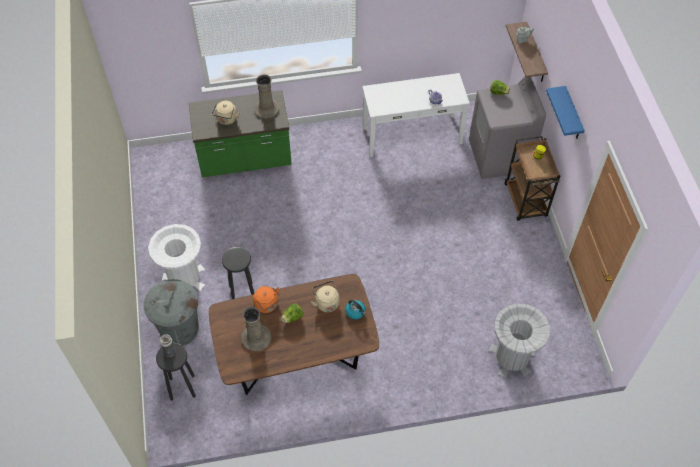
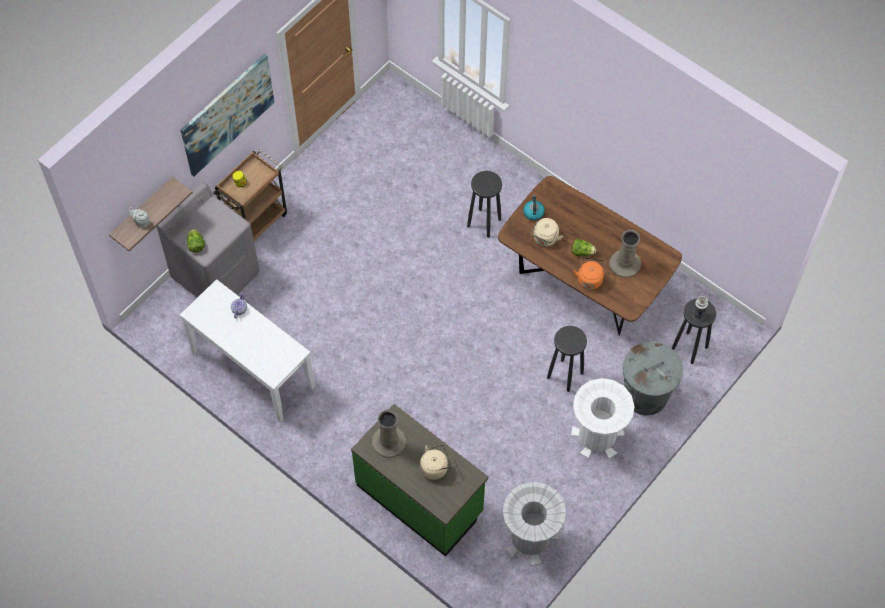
camera: 130 degrees left, 5 degrees up
(406, 335) = (484, 222): none -> black stool
(512, 357) = (434, 138): grey trash can -> grey trash can (530, 538)
(572, 115) = (227, 114): blue shelf -> picture

